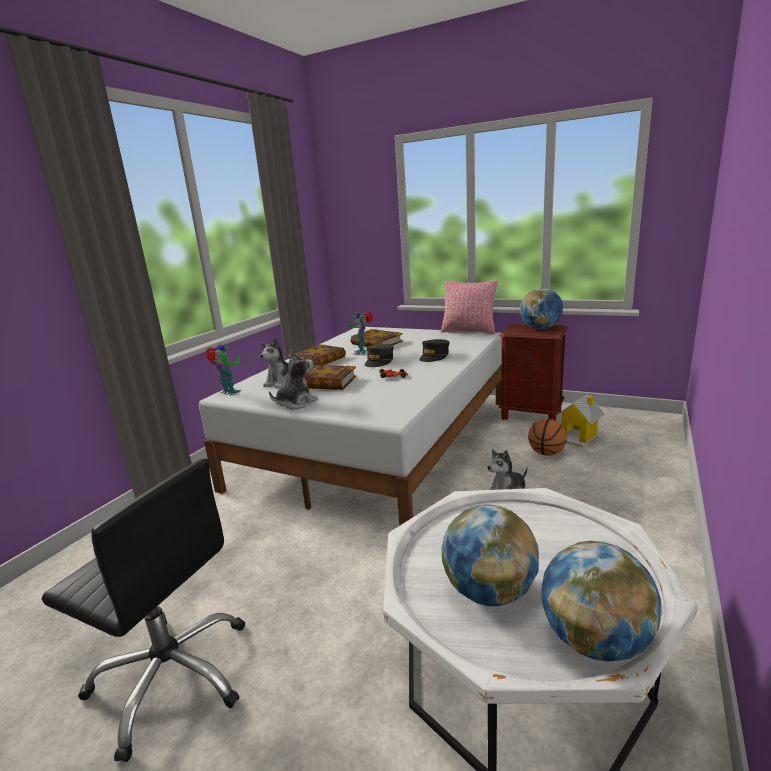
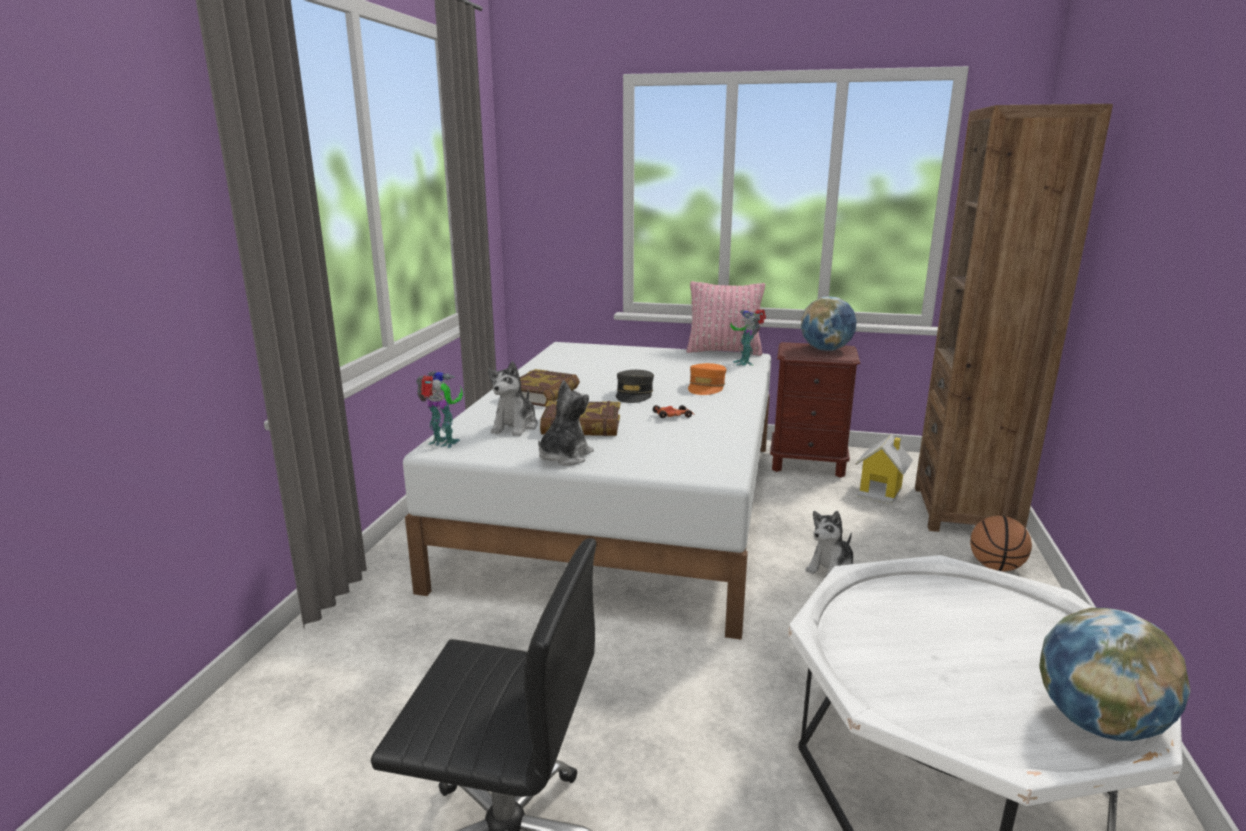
camera: 15 degrees left, 0 degrees up
(362, 352) = (597, 381): toy robot -> toy robot (745, 362)
(376, 343) = (606, 367): book -> none
(434, 356) = (706, 387): black cap -> orange cap
(489, 591) = (951, 683): globe -> none
(546, 453) = (852, 513): basketball -> basketball (995, 567)
(642, 456) = (965, 512): none -> brown bookcase

